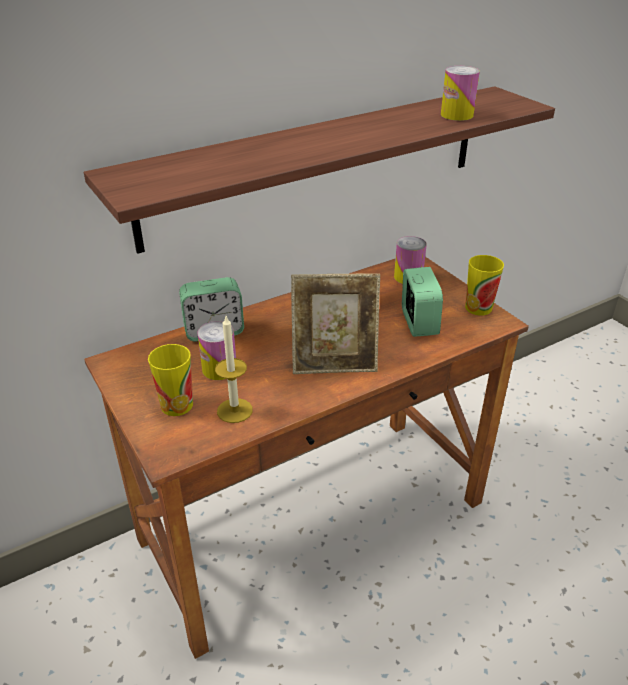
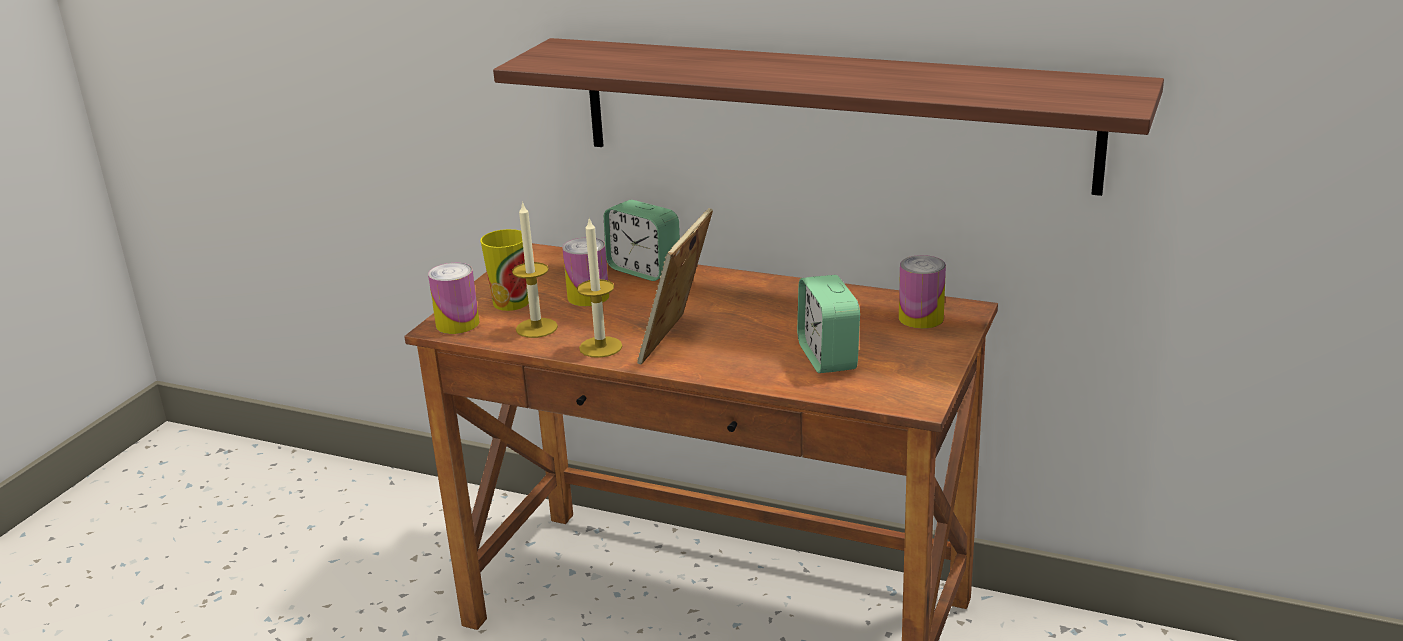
camera: 55 degrees right, 10 degrees down
(301, 395) = (600, 347): none -> candle
(334, 363) = (678, 342): picture frame -> picture frame turned 60 degrees clockwise
(418, 323) = (827, 357): alarm clock -> alarm clock turned 120 degrees clockwise
(456, 115) = (991, 89): can -> can (457, 324)
(478, 308) = (925, 380): cup -> none

